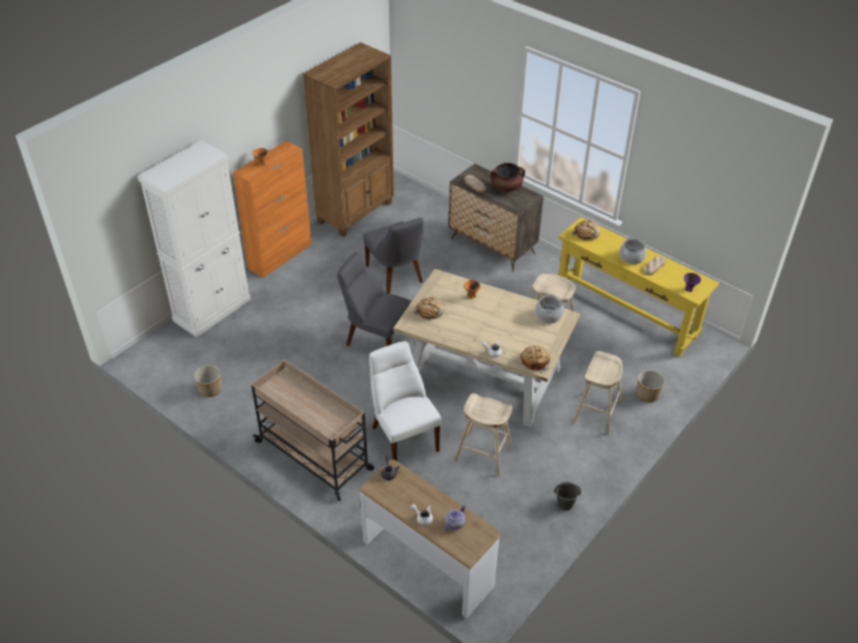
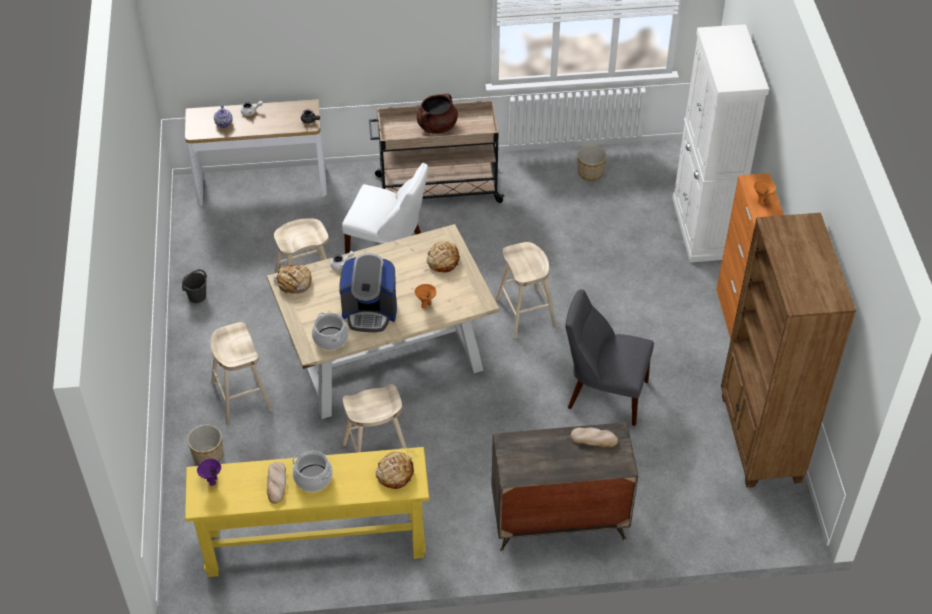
camera: 135 degrees right, 5 degrees up
(376, 339) = (525, 313): grey chair -> beige stool
(506, 187) = (555, 465): brown cooking pot -> brown cooking pot (437, 126)
(508, 314) = (370, 311): none -> coffee machine

